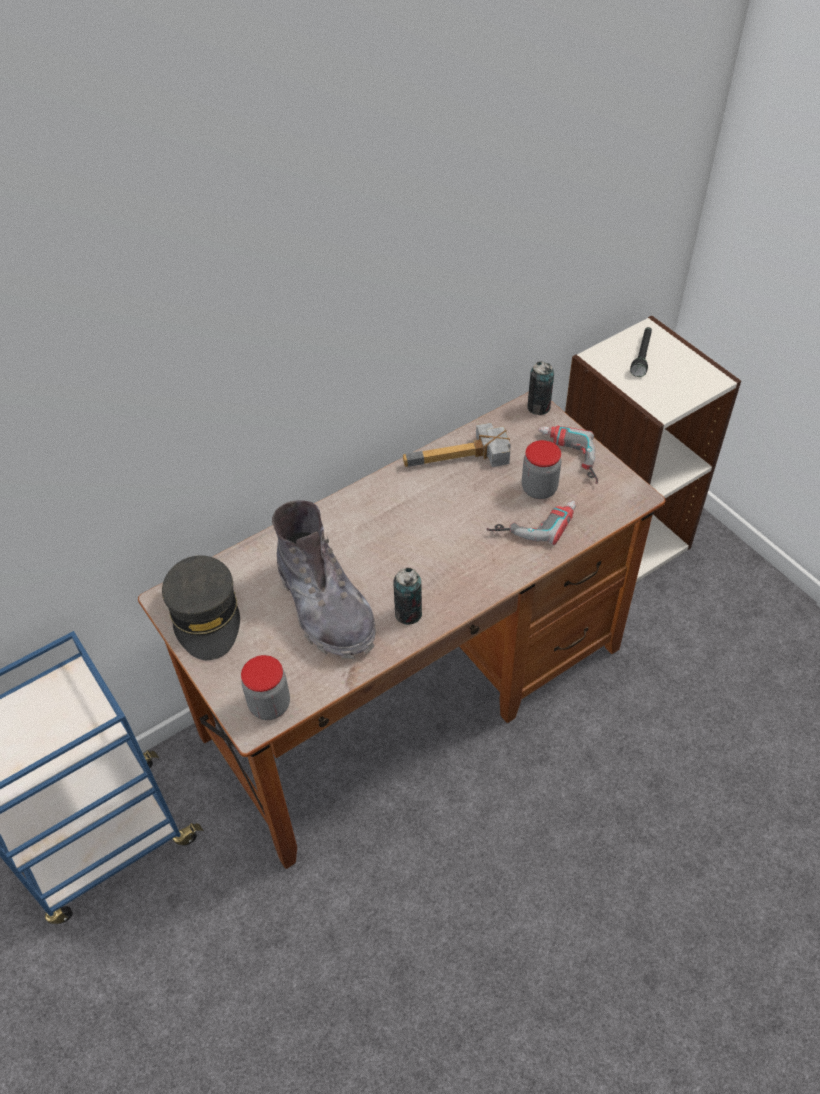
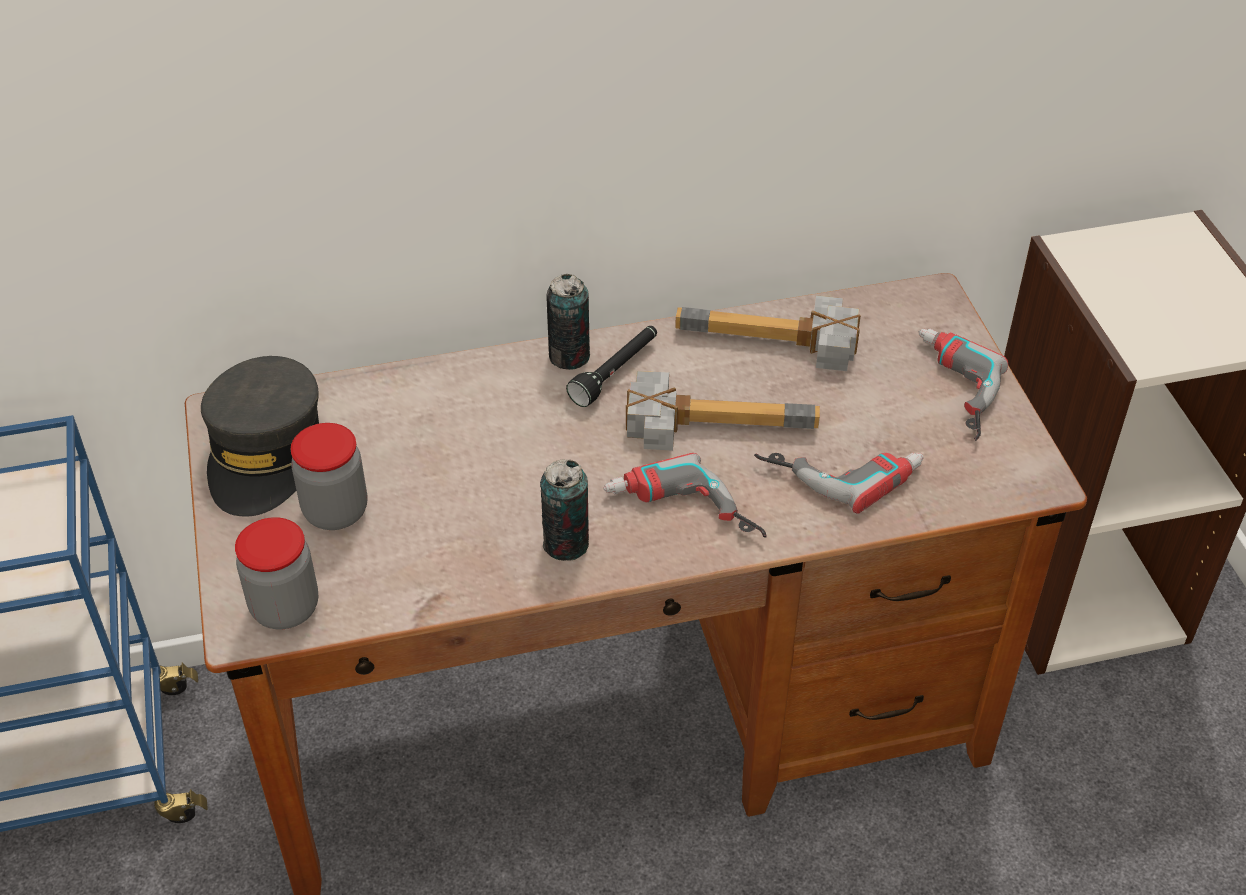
camera: 20 degrees right, 5 degrees down
(325, 607) = (445, 494): grey boot -> none
(451, 513) = (714, 417): none -> hammer
(463, 577) = (682, 517): none -> power drill
(538, 407) = (940, 301): can -> can (569, 356)
(539, 489) = (876, 422): jar -> jar (335, 511)
(642, 356) = (1152, 266): black flashlight -> black flashlight (616, 373)

